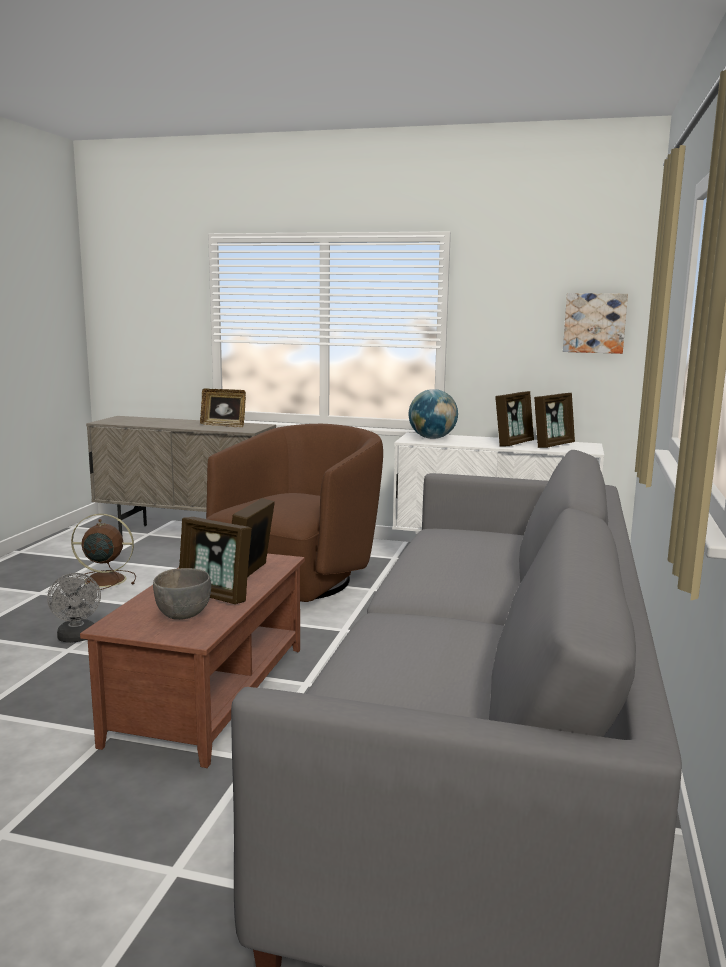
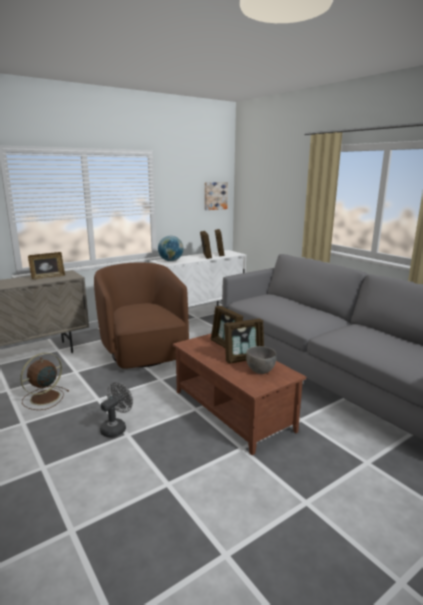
camera: 50 degrees left, 5 degrees up
(77, 638) = (116, 428): grey fan -> grey fan turned 75 degrees counterclockwise

